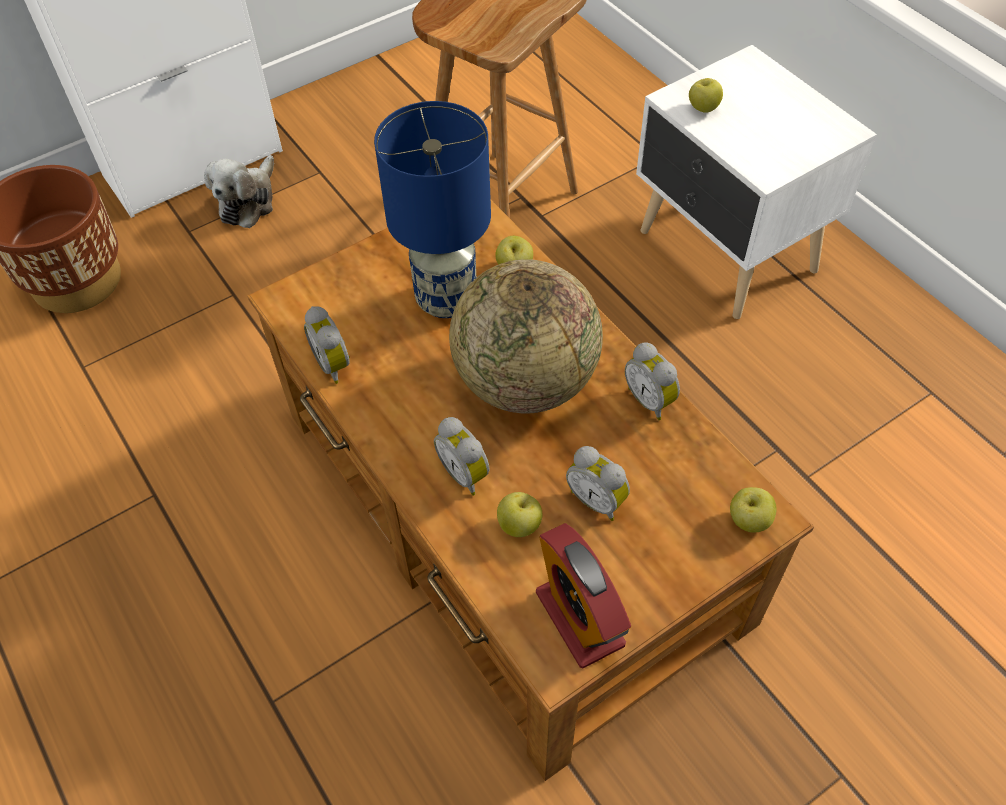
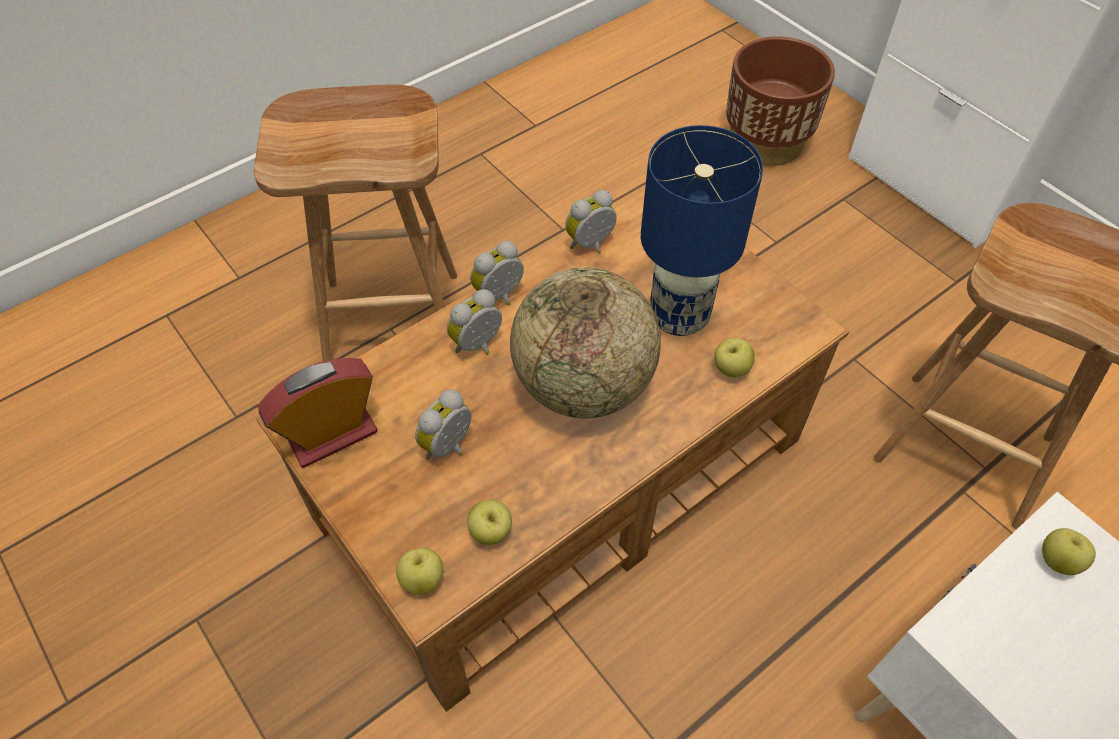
camera: 85 degrees right, 0 degrees up
(248, 201) = (895, 233): plush toy -> none
(254, 697) = (395, 317): none -> brown stool
(519, 525) = (425, 387): apple -> apple (491, 532)
(651, 400) = (569, 494): alarm clock -> alarm clock (500, 297)

